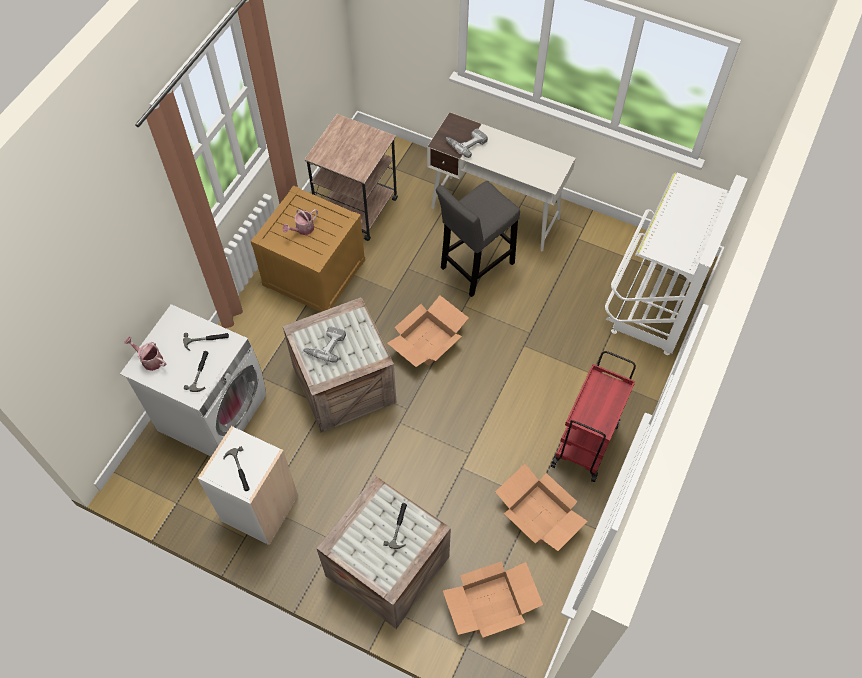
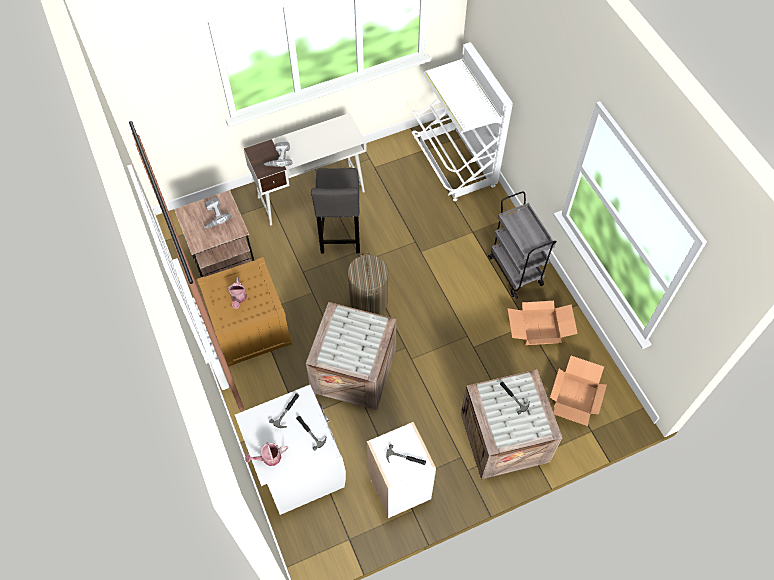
camera: 50 degrees left, 0 degrees up
(325, 345) = (345, 348): power drill -> power drill (213, 216)
(428, 342) = (369, 300): cardboard box -> laundry basket
(585, 445) = (515, 271): red cart -> grey cart

